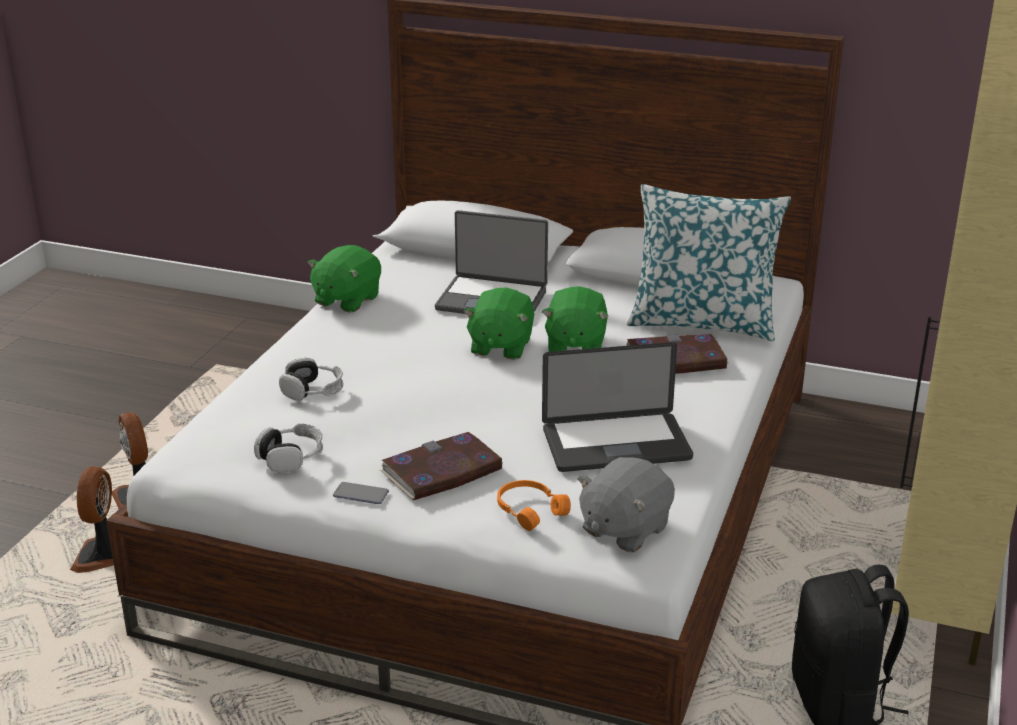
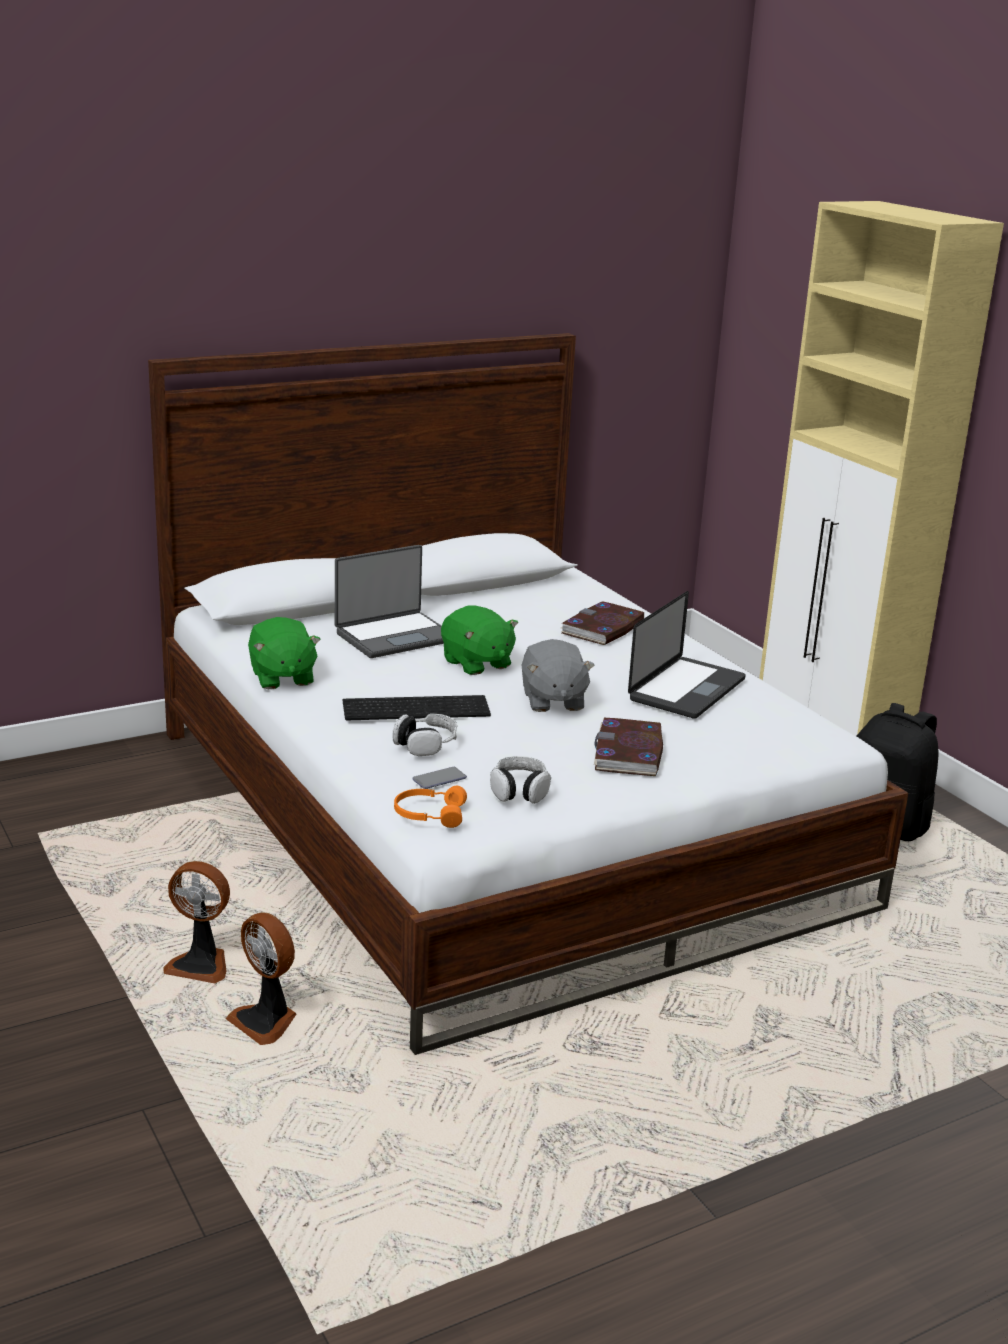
camera: 50 degrees left, 5 degrees down
(360, 494) = (615, 790): phone -> phone (439, 779)
(372, 361) = (417, 707): none -> keyboard
(530, 510) = (729, 747): orange headphones -> orange headphones (429, 814)
(575, 345) = (521, 644): green plush toy -> none
(624, 529) = (795, 732): grey plush toy -> grey plush toy (552, 701)
(702, 322) = (565, 600): pillow -> none

